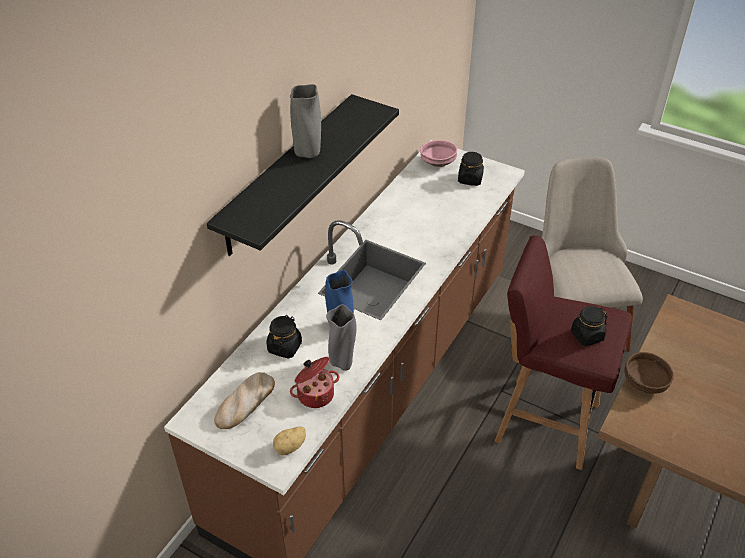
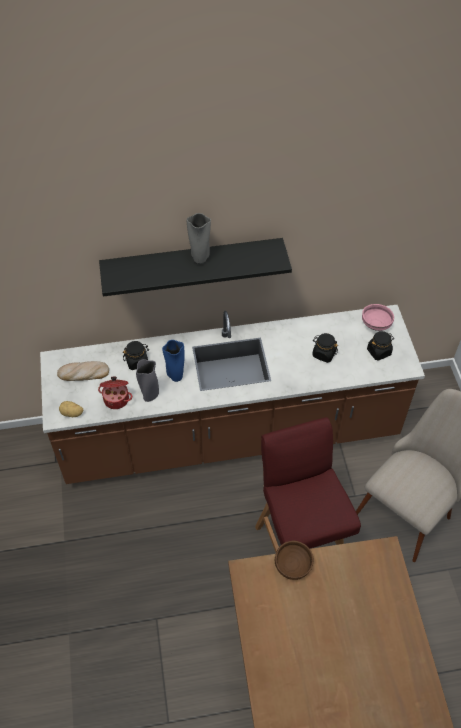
camera: 50 degrees right, 10 degrees up
(586, 336) = (307, 509): black jar -> black jar (324, 354)

